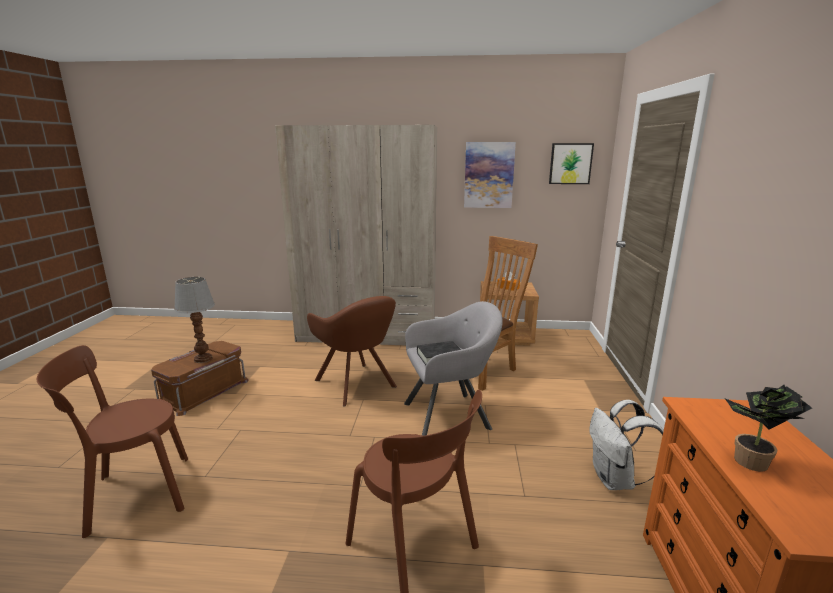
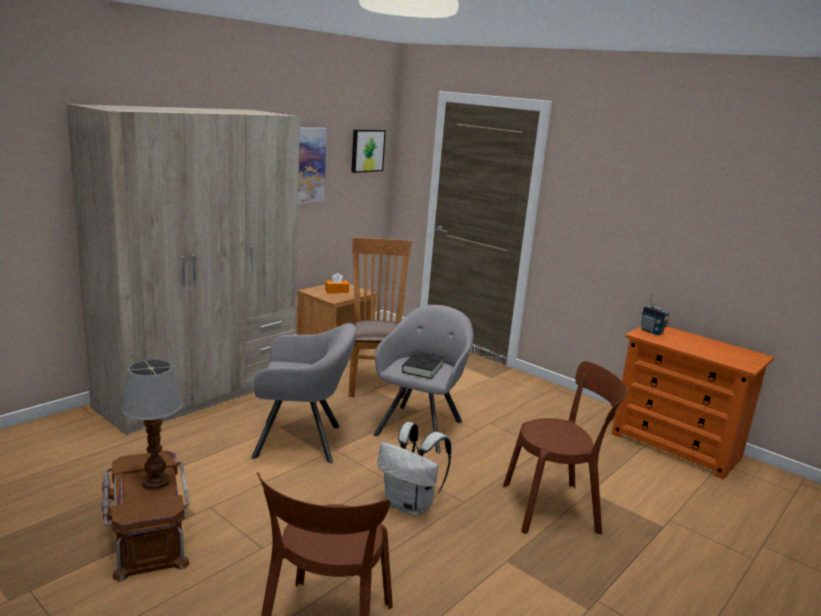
camera: 55 degrees left, 0 degrees up
(357, 385) = (303, 441): brown armchair -> grey armchair
(615, 480) = (563, 415): white backpack -> white backpack (411, 505)
(721, 410) = (651, 332): none -> radio
(751, 464) = (699, 350): potted plant -> none

